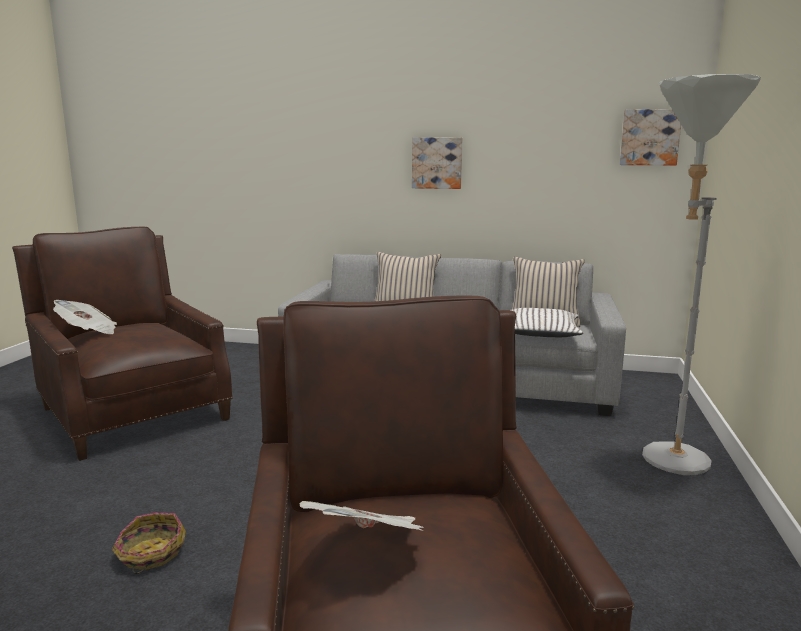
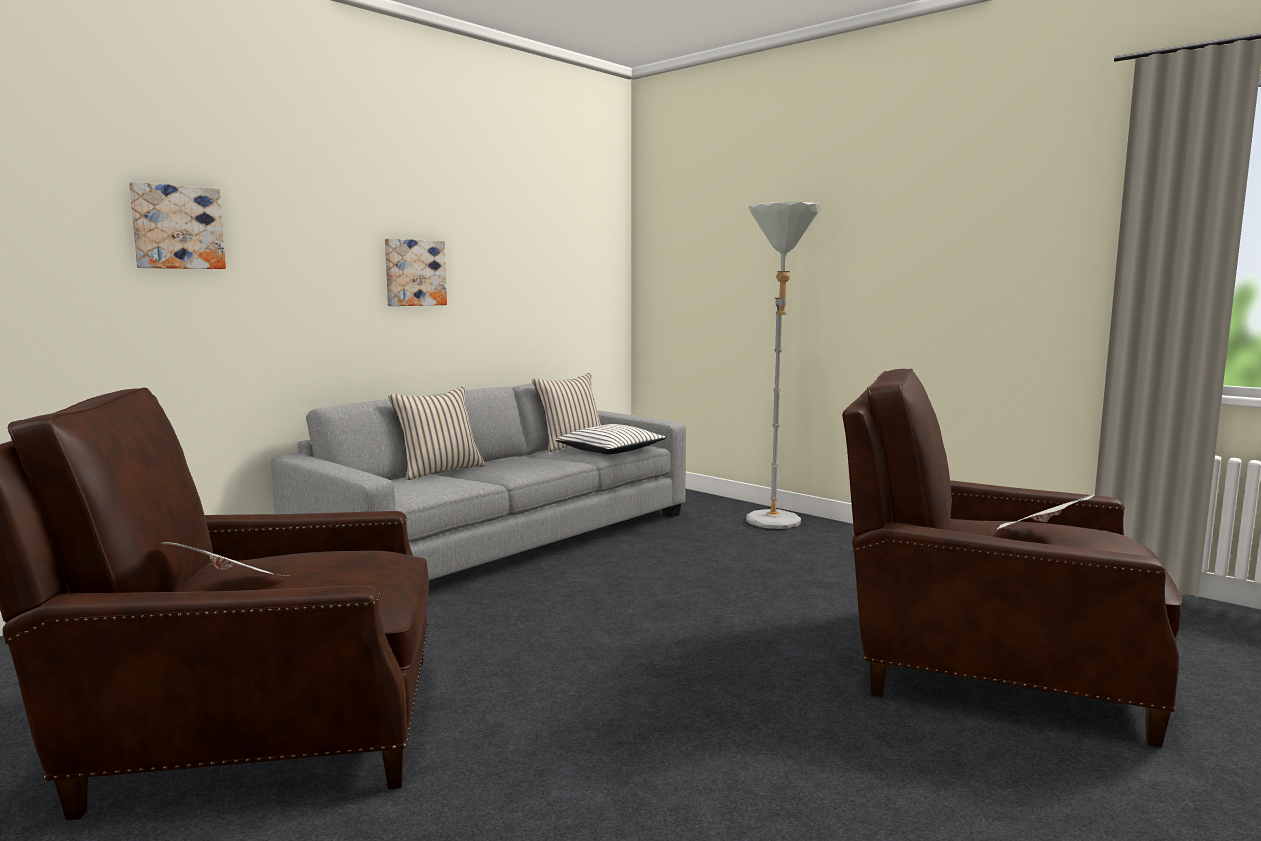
camera: 60 degrees left, 5 degrees down
(150, 554) = (741, 749): basket -> none
(649, 137) = (596, 249): picture -> picture (177, 227)

